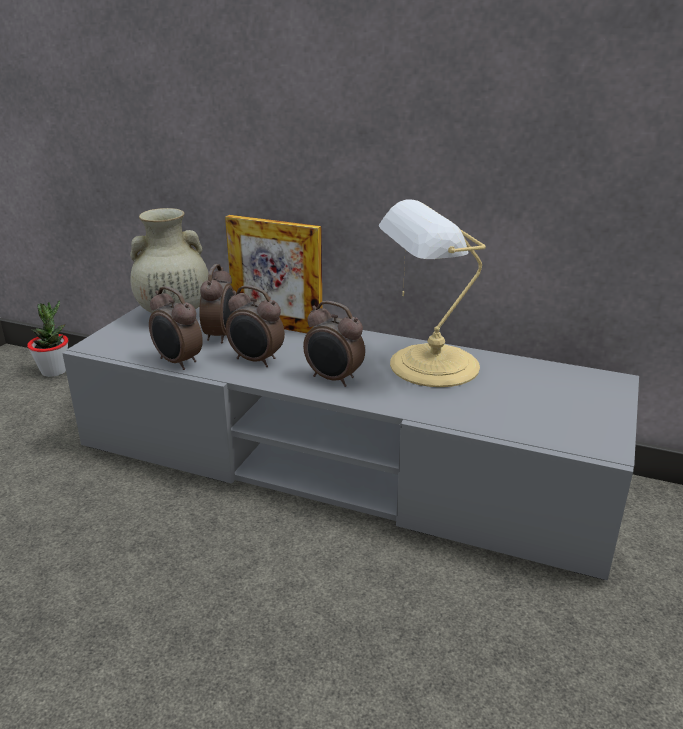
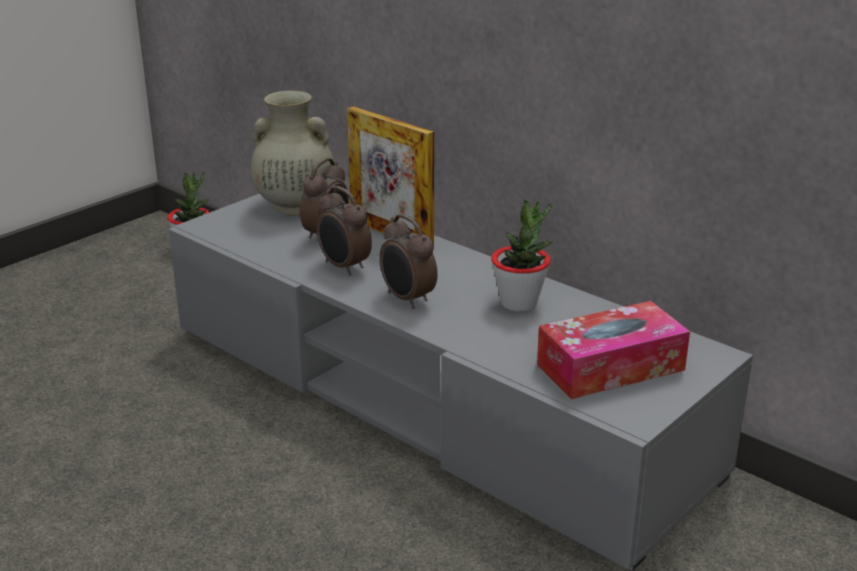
camera: 20 degrees right, 0 degrees up
(178, 362) = (267, 256): alarm clock -> none
(429, 366) = (519, 303): table lamp -> potted plant
(547, 406) = (610, 367): none -> tissue box

